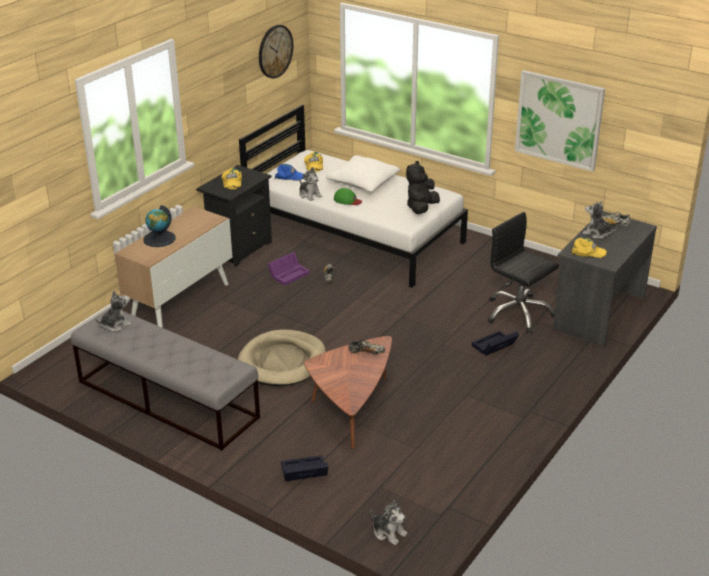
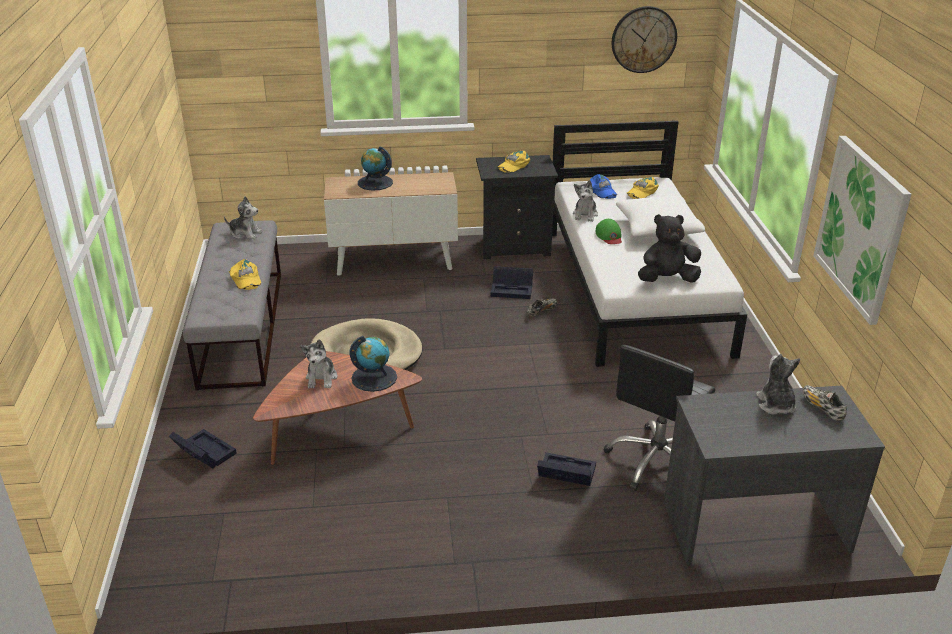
camera: 50 degrees right, 0 degrees up
(289, 274) = (513, 289): purple storage box -> black storage box
(366, 352) = (374, 377): shoe -> globe
(388, 532) = (152, 556): plush toy -> plush toy (321, 378)
(518, 313) = (656, 461): black office chair -> black office chair turned 150 degrees counterclockwise
(588, 252) = (718, 416): yellow cap -> yellow cap (245, 279)

